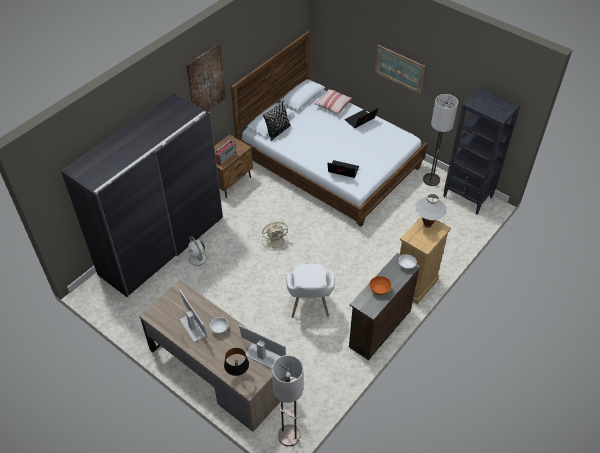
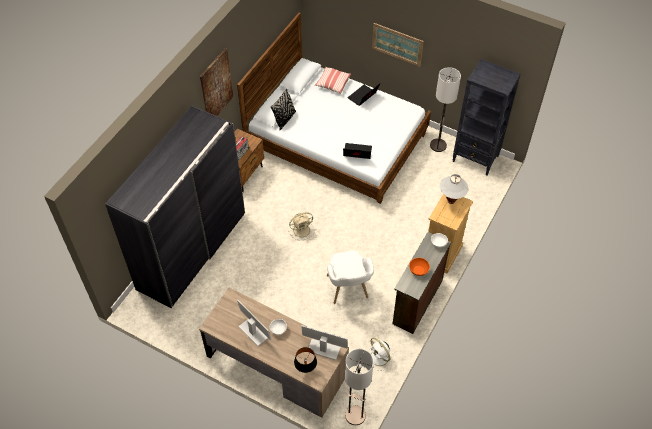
camera: 10 degrees left, 5 degrees up
(198, 259) = (230, 259): white fan -> white fan (380, 358)

